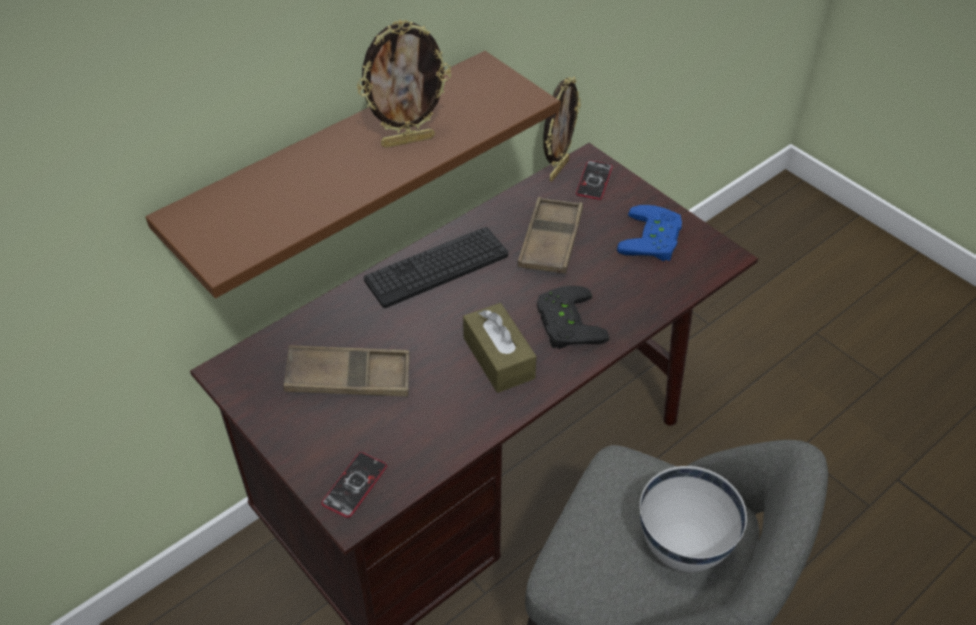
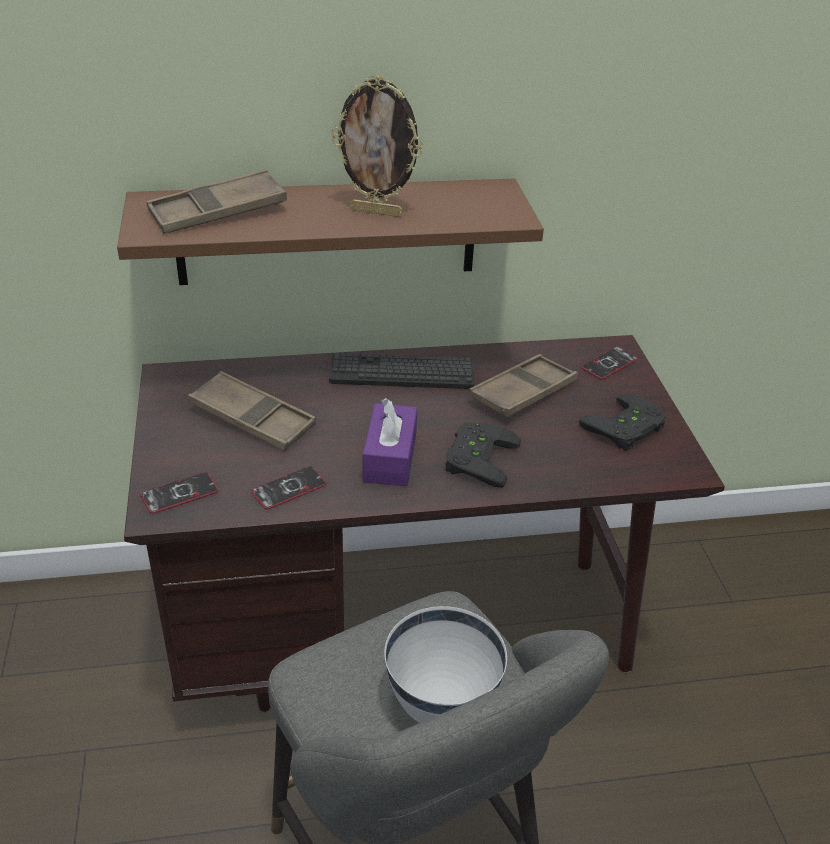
camera: 30 degrees right, 10 degrees down
(264, 203) = (218, 212): none -> brown tray
(443, 431) = (289, 489): none -> phone
(498, 358) = (390, 458): brown tissue box -> purple tissue box
(557, 169) = (582, 344): picture frame -> none
(654, 239) = (627, 429): blue game controller -> black game controller

